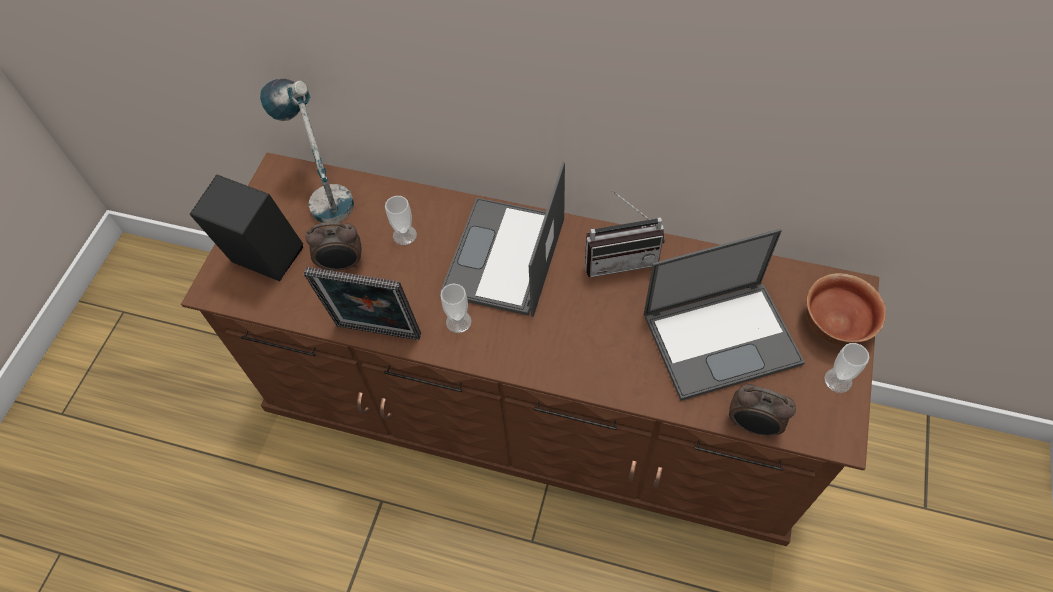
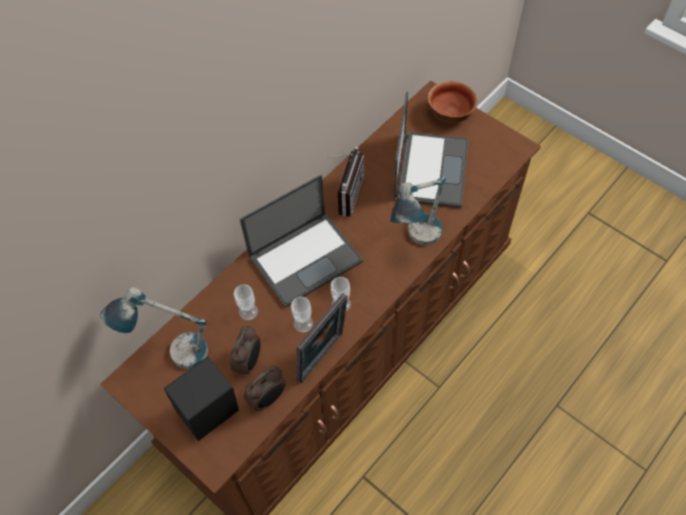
camera: 65 degrees left, 0 degrees up
(504, 258) = (306, 258): laptop -> laptop turned 75 degrees counterclockwise
(594, 368) = (417, 242): none -> table lamp
(752, 425) = (493, 181): alarm clock -> alarm clock (268, 399)
(838, 380) = (485, 130): cup -> cup (303, 323)

